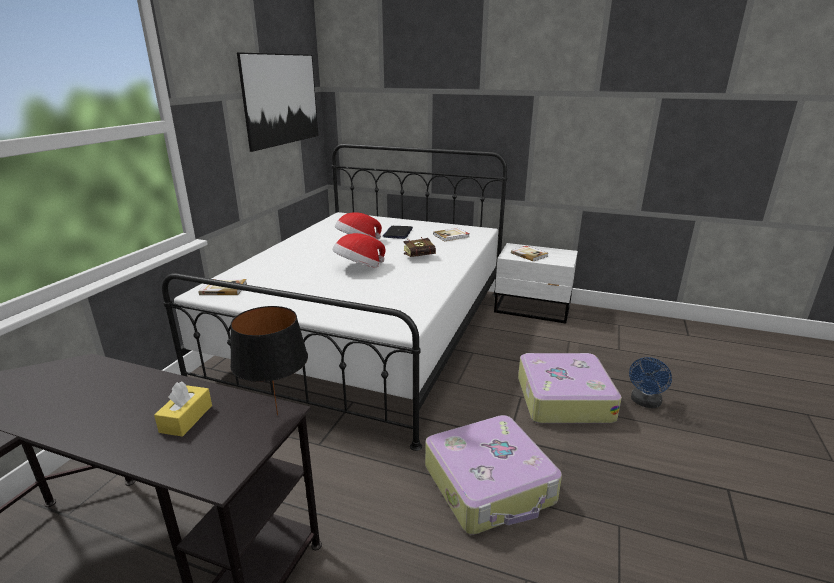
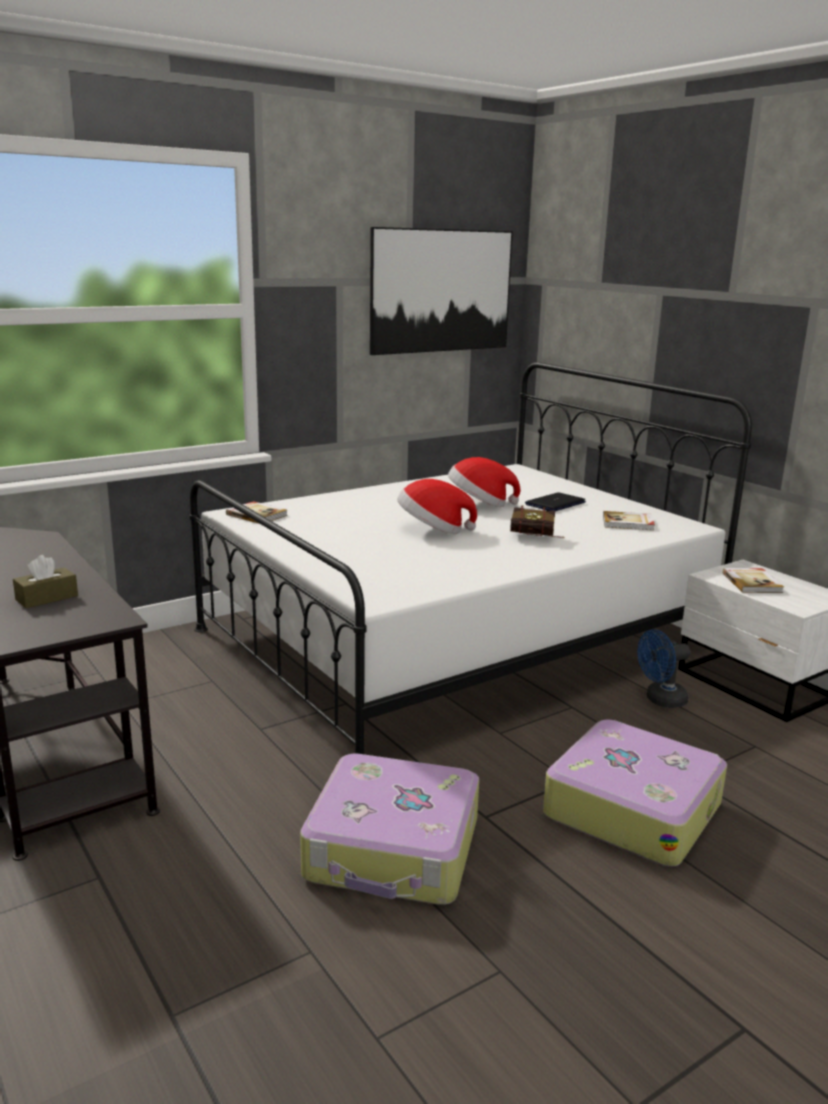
camera: 35 degrees right, 5 degrees down
(186, 418) = (47, 598): yellow tissue box -> brown tissue box
(278, 414) = (112, 619): black table lamp -> none
(645, 402) = (769, 869): blue fan -> blue fan (660, 700)

